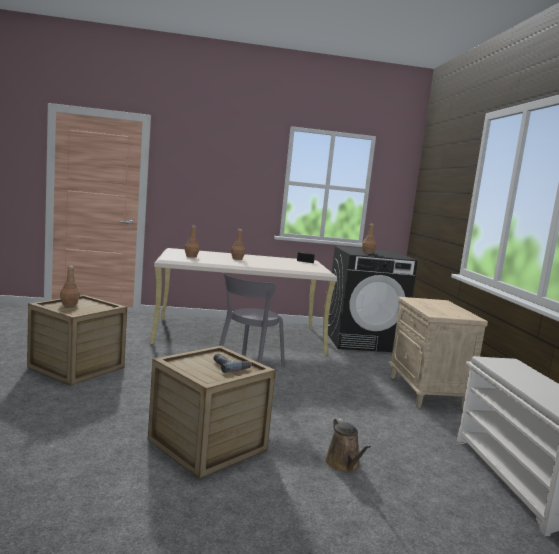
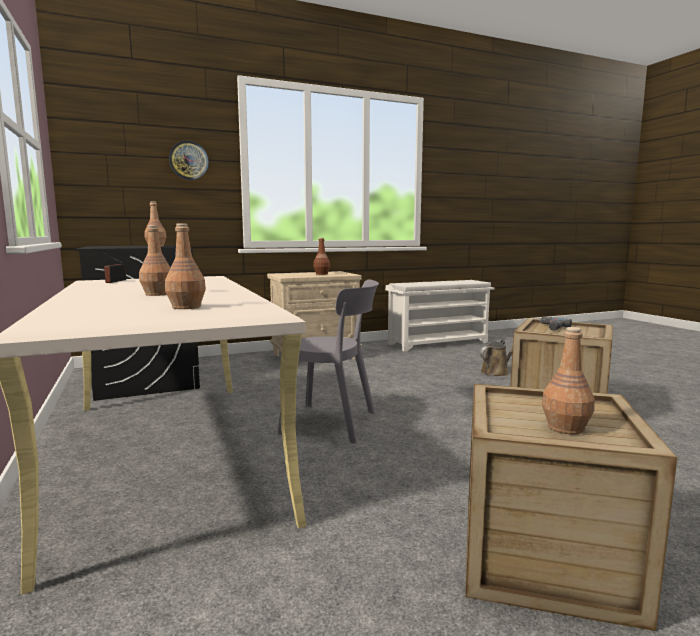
camera: 105 degrees left, 0 degrees up
(438, 309) = (321, 274): none -> brown bottle
(452, 194) = (188, 160): none -> wall clock

